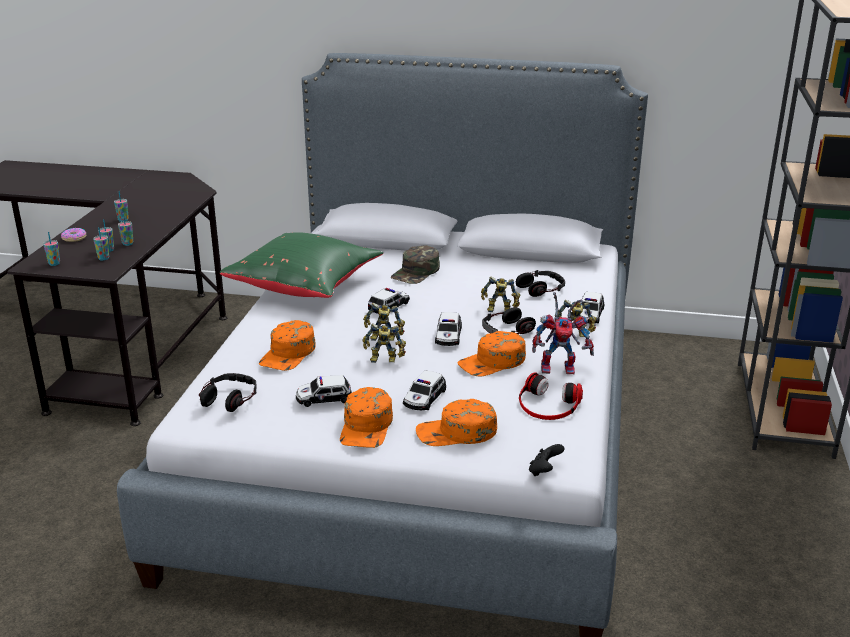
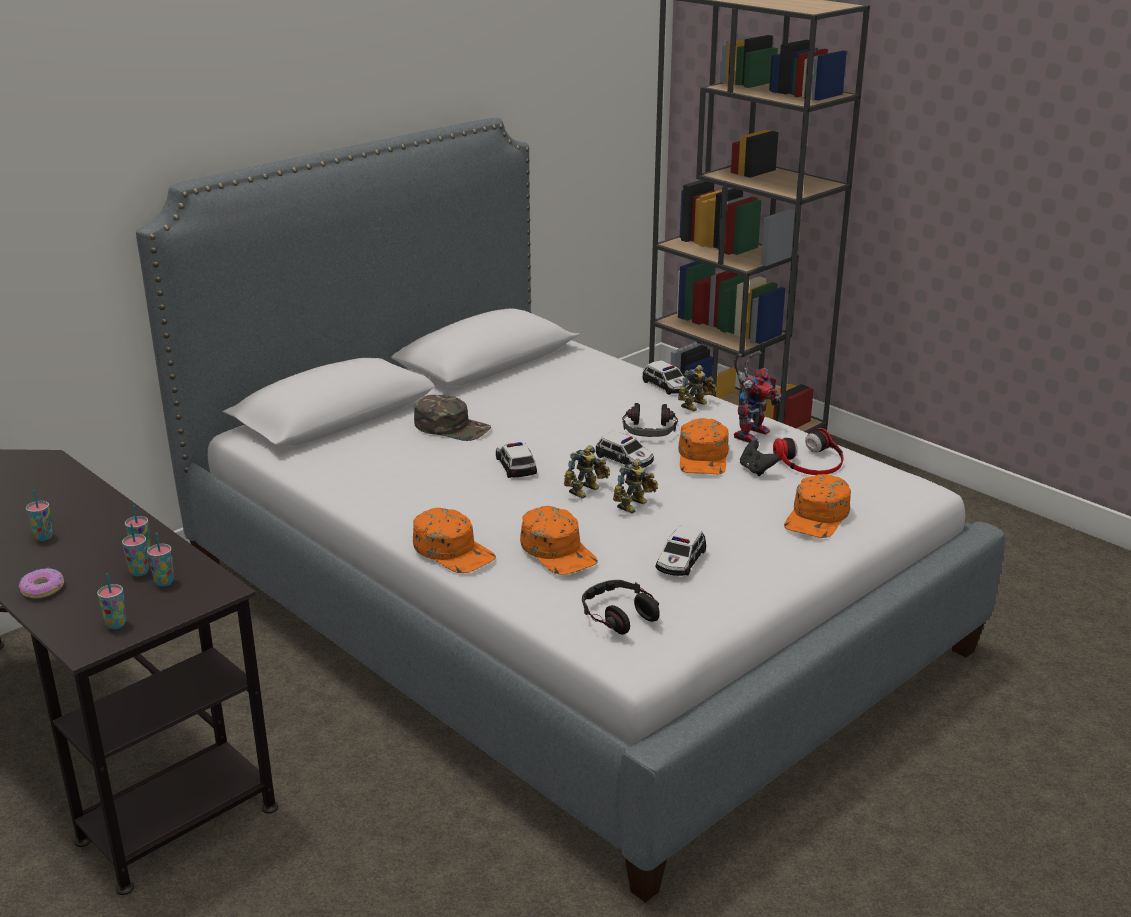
camera: 55 degrees left, 0 degrees up
(305, 286) = (388, 495): green pillow -> none
(367, 427) = (760, 557): orange cap -> orange cap (454, 551)
(416, 272) = (452, 427): green cap -> green cap turned 45 degrees counterclockwise
(424, 398) = (735, 511): toy car -> none
(499, 310) = (601, 418): toy robot -> none
(540, 288) = (582, 385): headphones -> none
(544, 471) = (918, 502): black game controller -> black game controller (756, 470)

